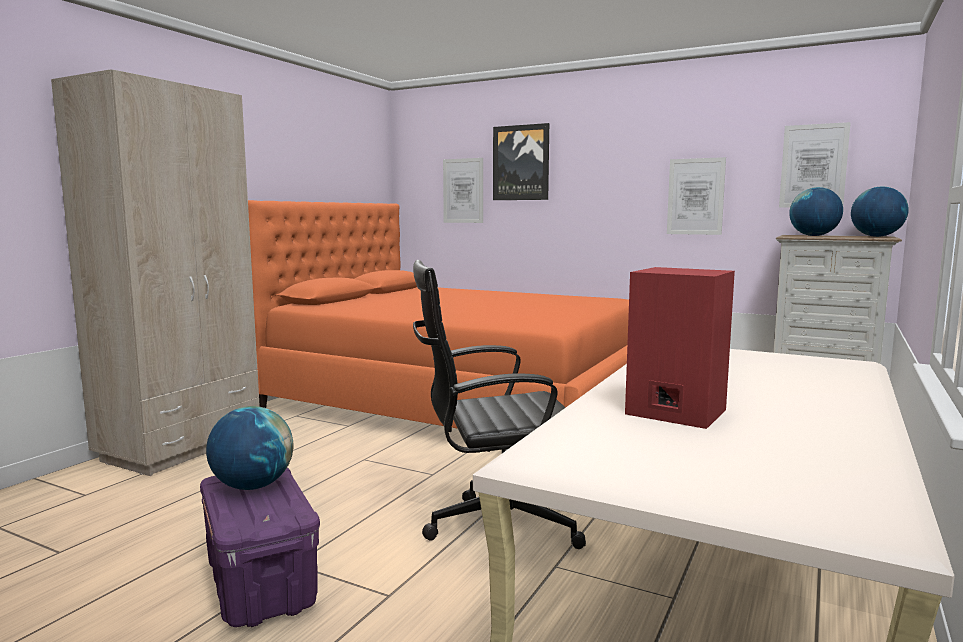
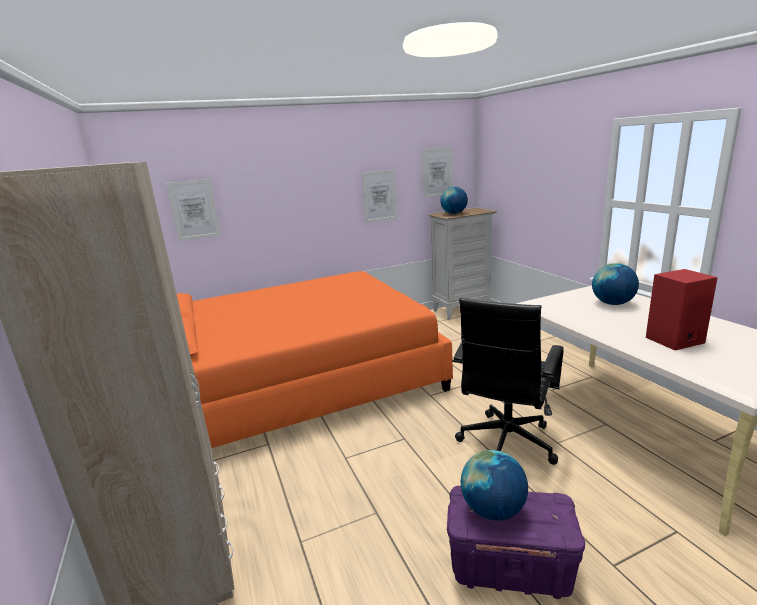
camera: 50 degrees left, 10 degrees up
(521, 163) = (248, 181): picture -> none
(876, 236) = (477, 209): globe -> globe (612, 303)

